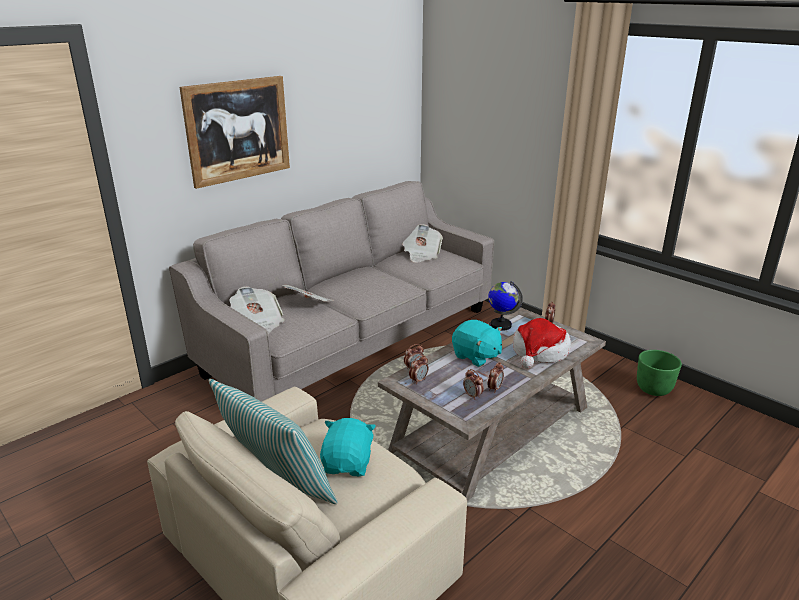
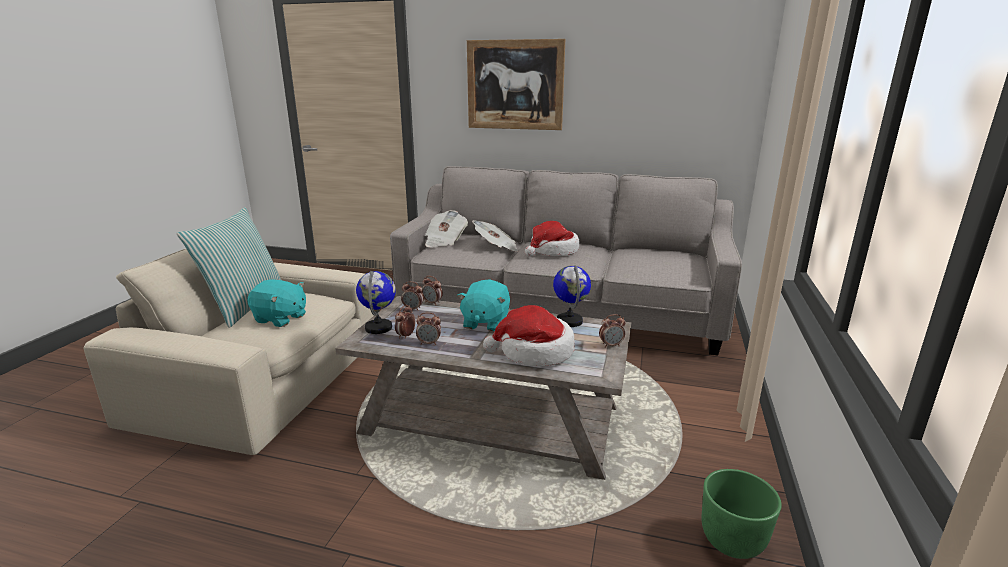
camera: 60 degrees right, 5 degrees down
(348, 464) = (280, 318): turquoise plush toy -> turquoise plush toy turned 45 degrees clockwise
(357, 286) = (553, 251): none -> hat
(421, 254) = (665, 257): newspaper -> none
(445, 405) = (379, 328): none -> globe

